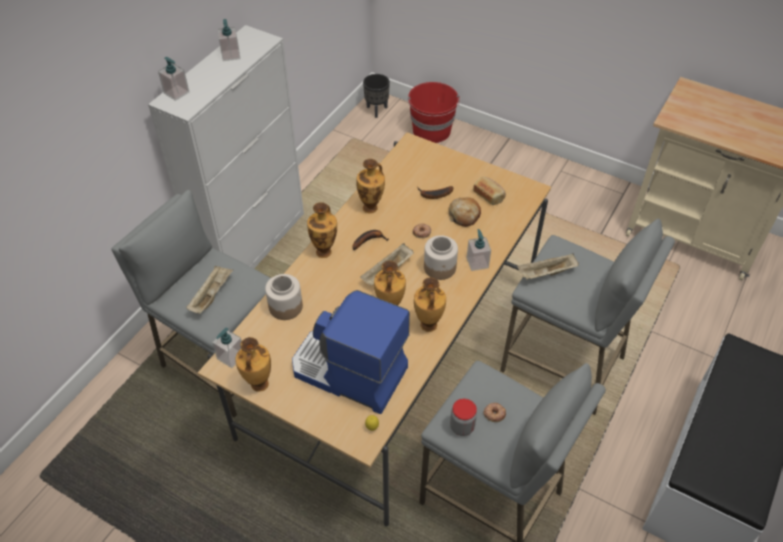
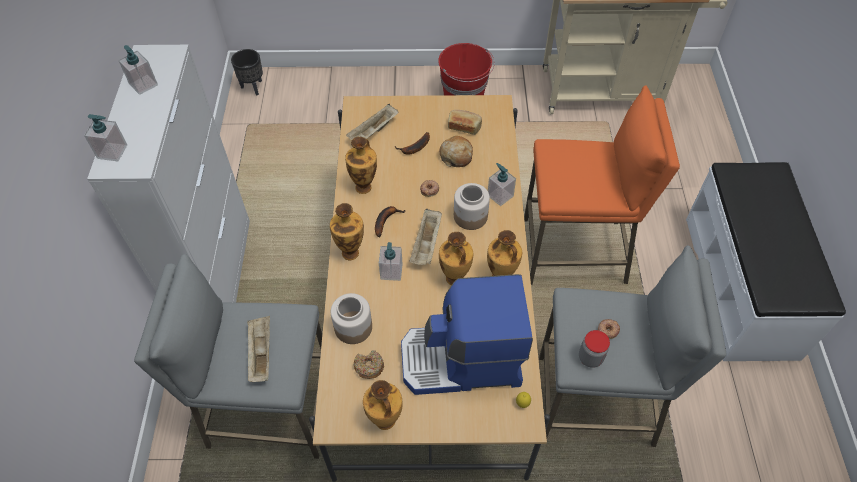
camera: 30 degrees left, 5 degrees up
(230, 357) = (335, 408): soap dispenser -> soap dispenser (391, 272)
(276, 340) = (369, 366): none -> donut
(432, 131) = (320, 87): red bucket -> red bucket (464, 95)
(546, 274) = (558, 178): beige tray -> beige tray (373, 132)
(563, 364) = (574, 252): grey stool -> orange stool

